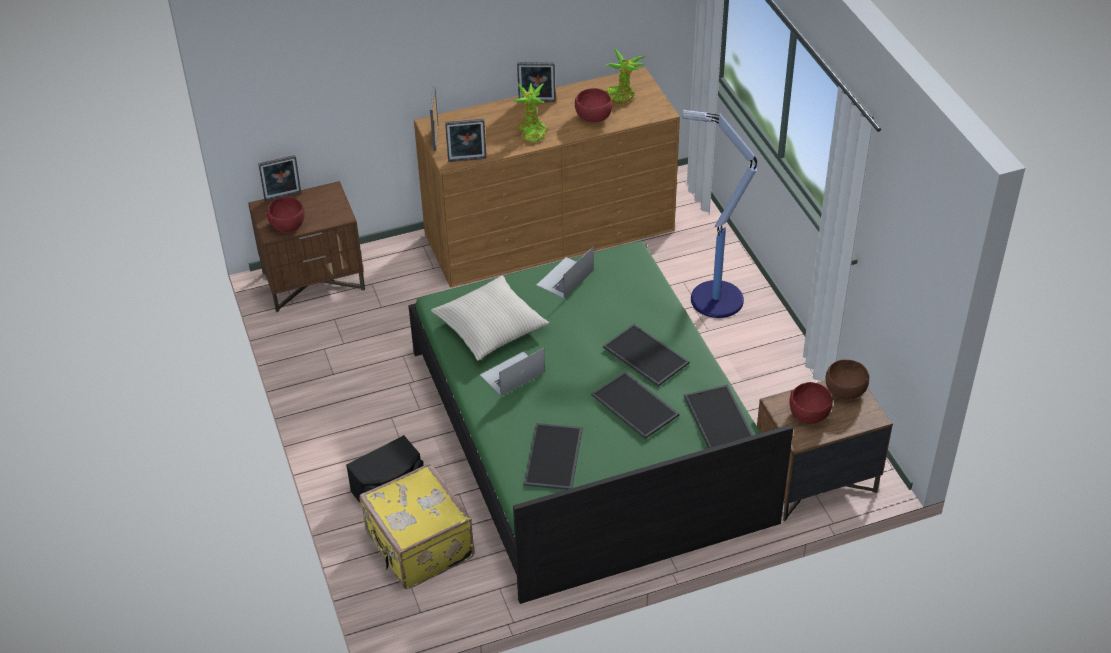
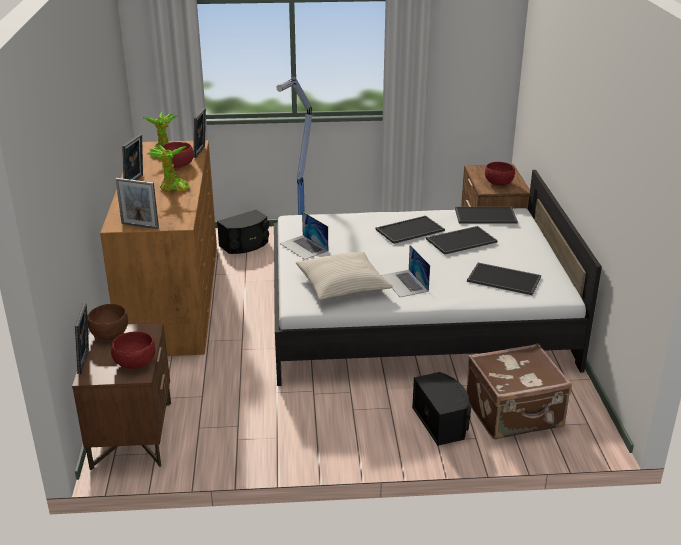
camera: 75 degrees left, 15 degrees down
(418, 547) = (515, 415): yellow suitcase -> brown suitcase
(467, 161) = (187, 216): picture frame -> picture frame (201, 152)
(588, 434) = (415, 316): green bed -> white bed
(692, 252) = (245, 245): none -> black speaker
(845, 391) = (481, 170): brown bowl -> brown bowl (110, 334)

